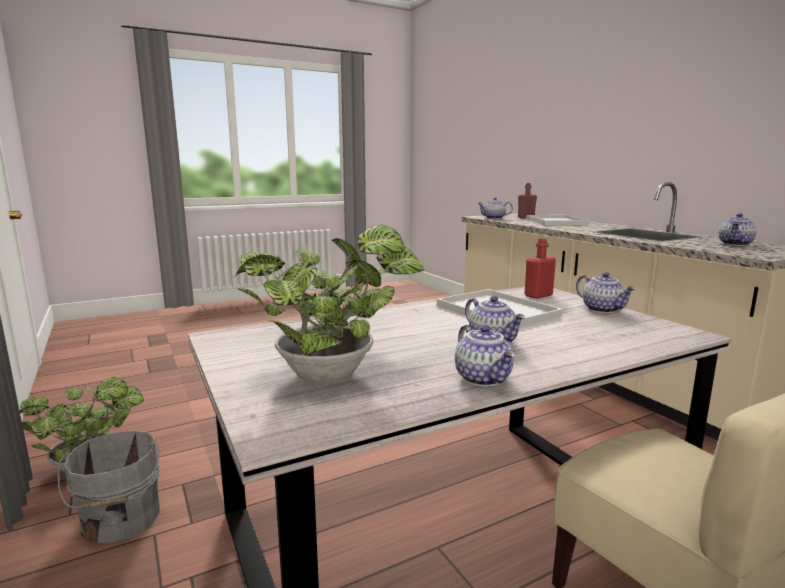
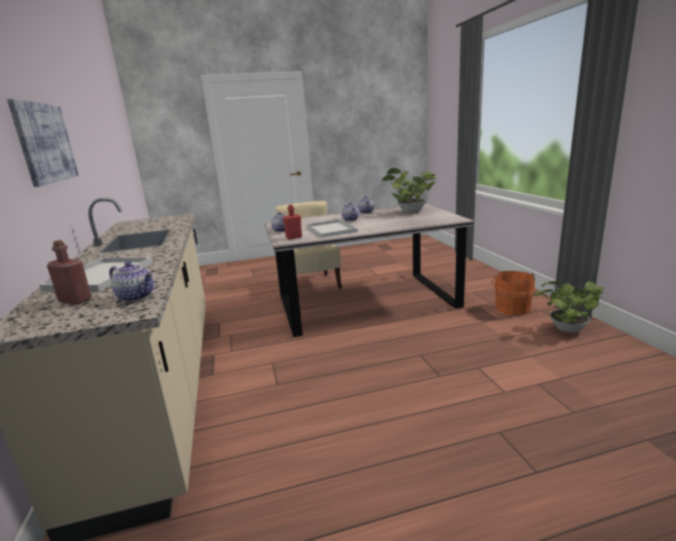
camera: 165 degrees left, 5 degrees up
(120, 520) = (512, 307): grey bucket -> orange bucket
(681, 122) = (44, 143): none -> picture
(736, 244) = (144, 225): teapot -> none

